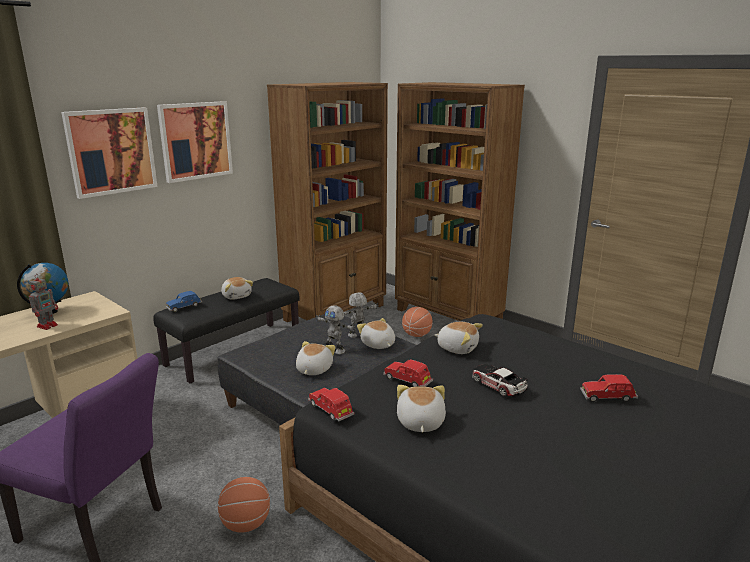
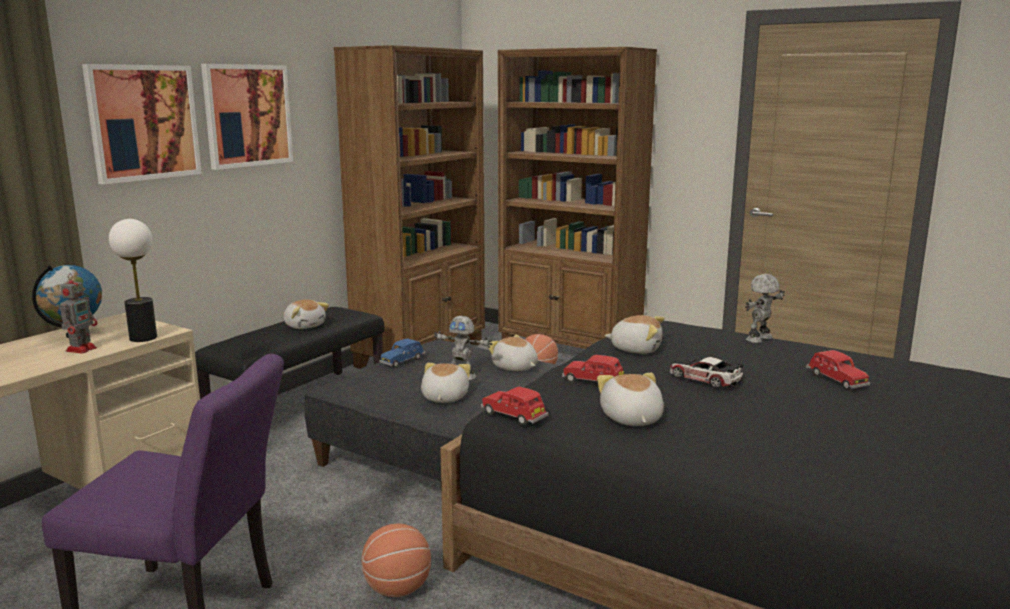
camera: 10 degrees left, 5 degrees down
(93, 317) = (143, 338): none -> table lamp
(184, 307) = (237, 341): blue toy car -> blue toy car (403, 361)
(358, 334) = (484, 359): toy robot -> toy robot (760, 339)
(608, 397) = (836, 380): red toy car -> red toy car turned 105 degrees counterclockwise

